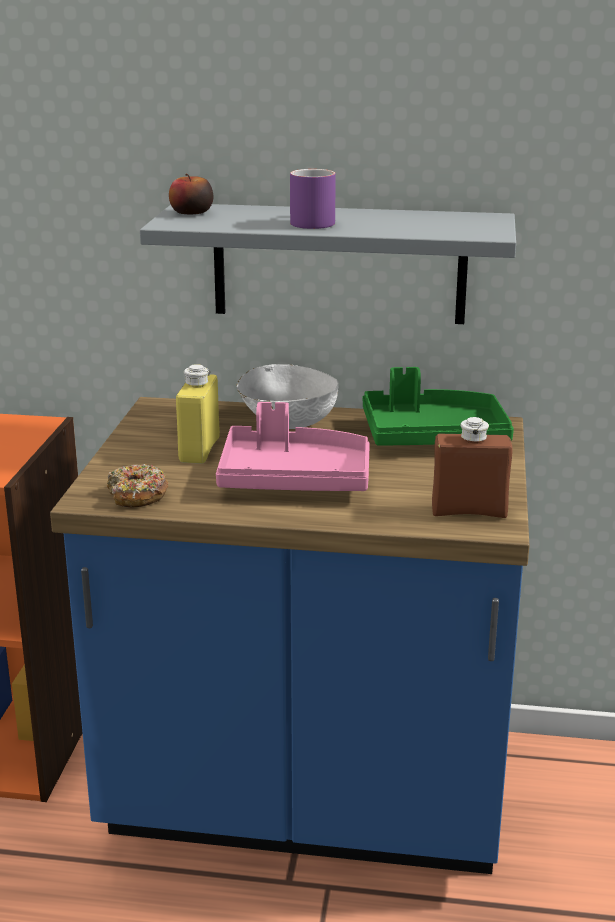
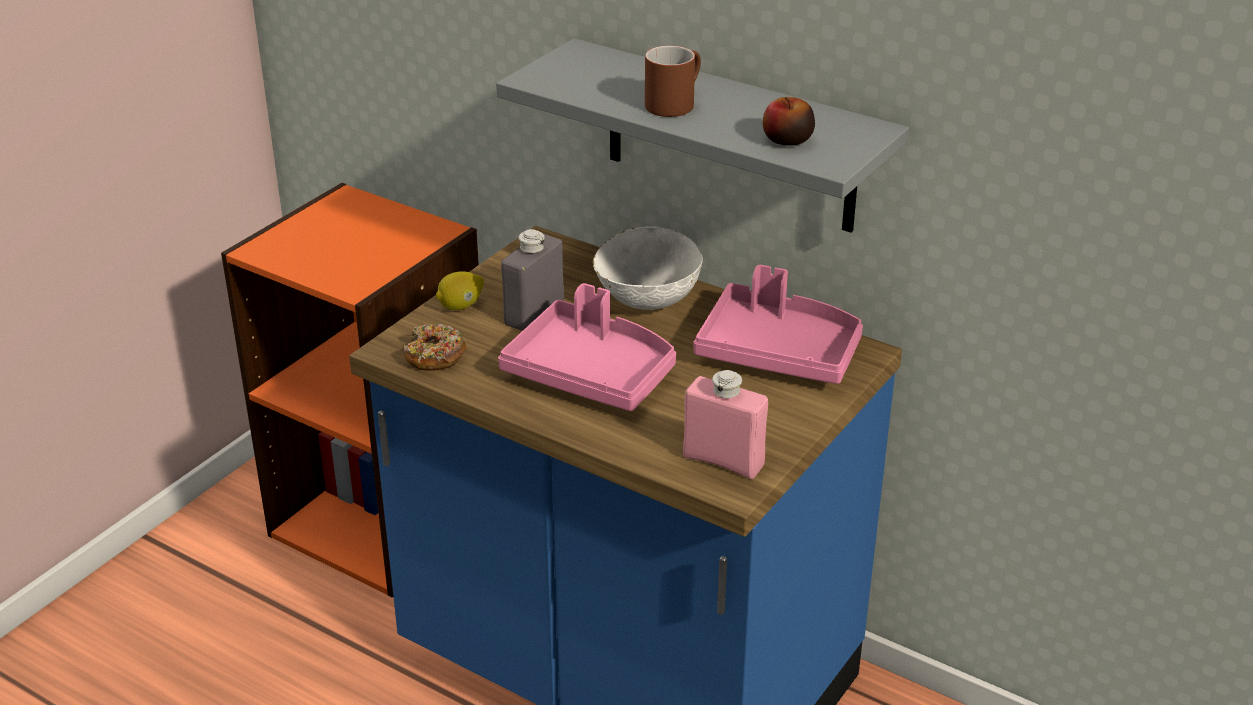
camera: 25 degrees right, 10 degrees up
(127, 458) = (461, 306): none -> lemon
(191, 213) = (571, 62): apple -> apple (787, 140)
(199, 450) = (534, 312): yellow bottle -> grey bottle
(313, 221) = (674, 102): purple mug -> brown mug
(432, 436) = (778, 352): green tray -> pink tray
(469, 511) = (723, 461): brown bottle -> pink bottle

